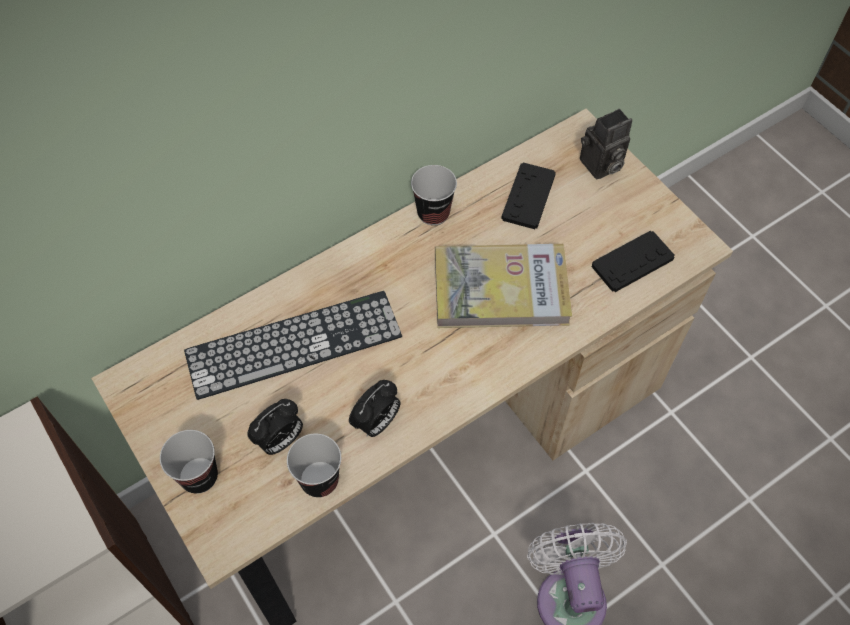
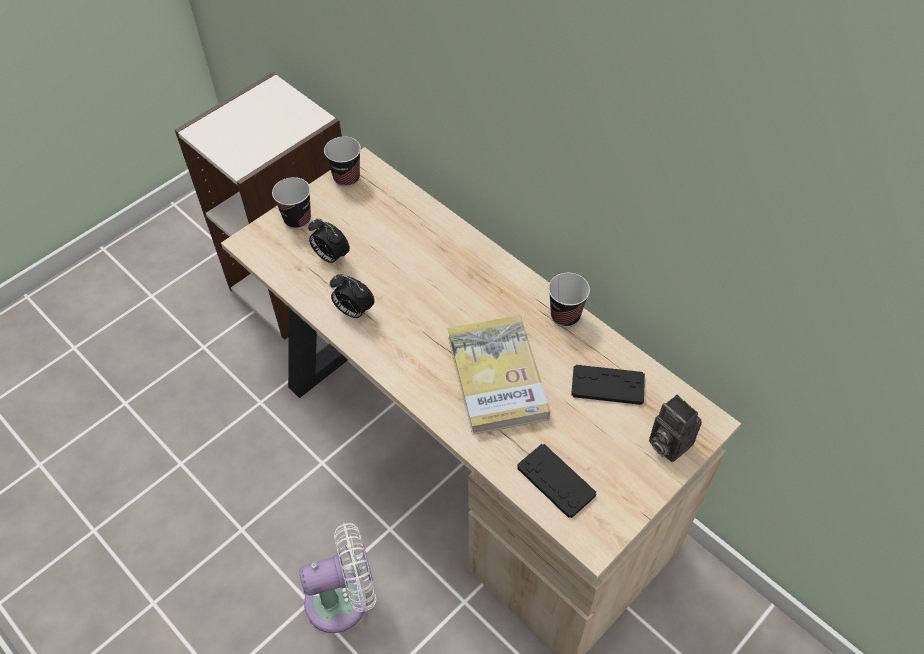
camera: 80 degrees right, 5 degrees down
(293, 344) = (413, 248): keyboard -> none
(319, 480) = (302, 286): cup -> cup (346, 178)

